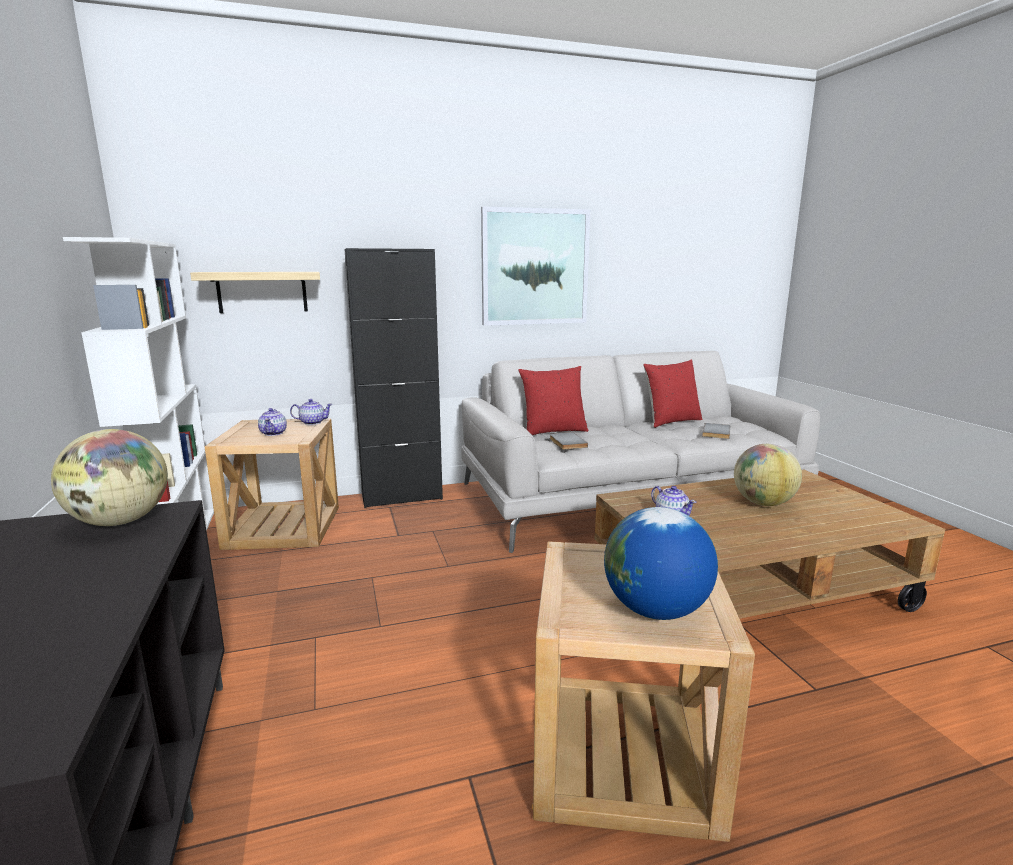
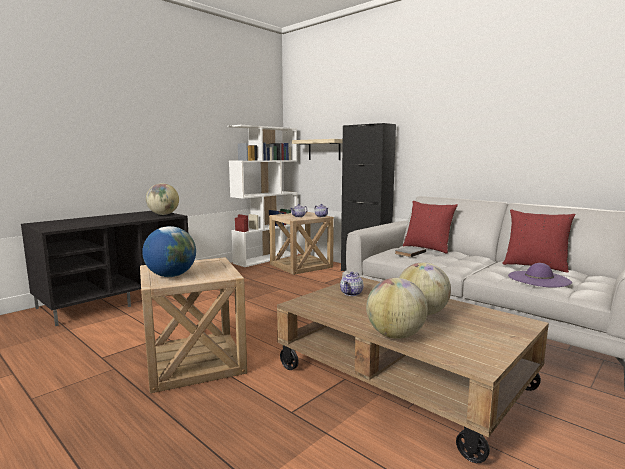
camera: 60 degrees right, 5 degrees down
(535, 267) = (467, 132): picture -> none
(717, 433) = (539, 279): grey book -> purple hat
(830, 533) = (395, 335): none -> globe

